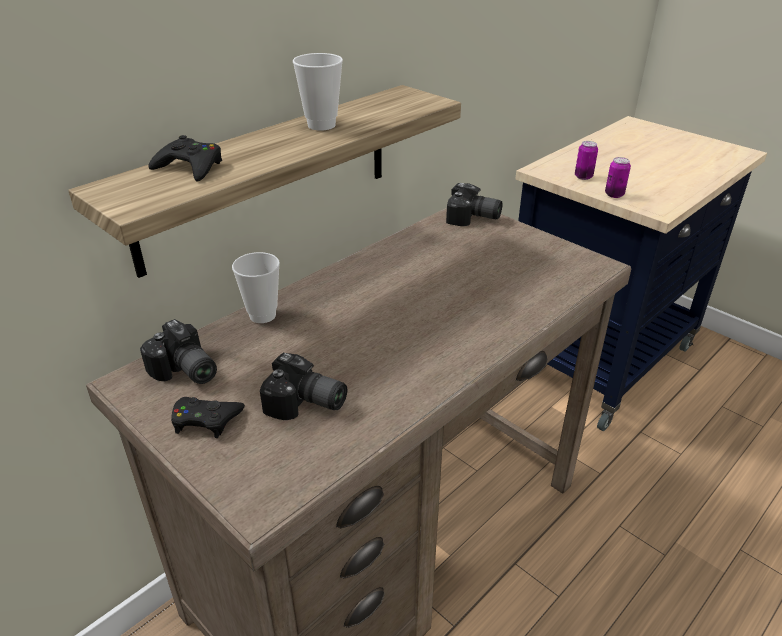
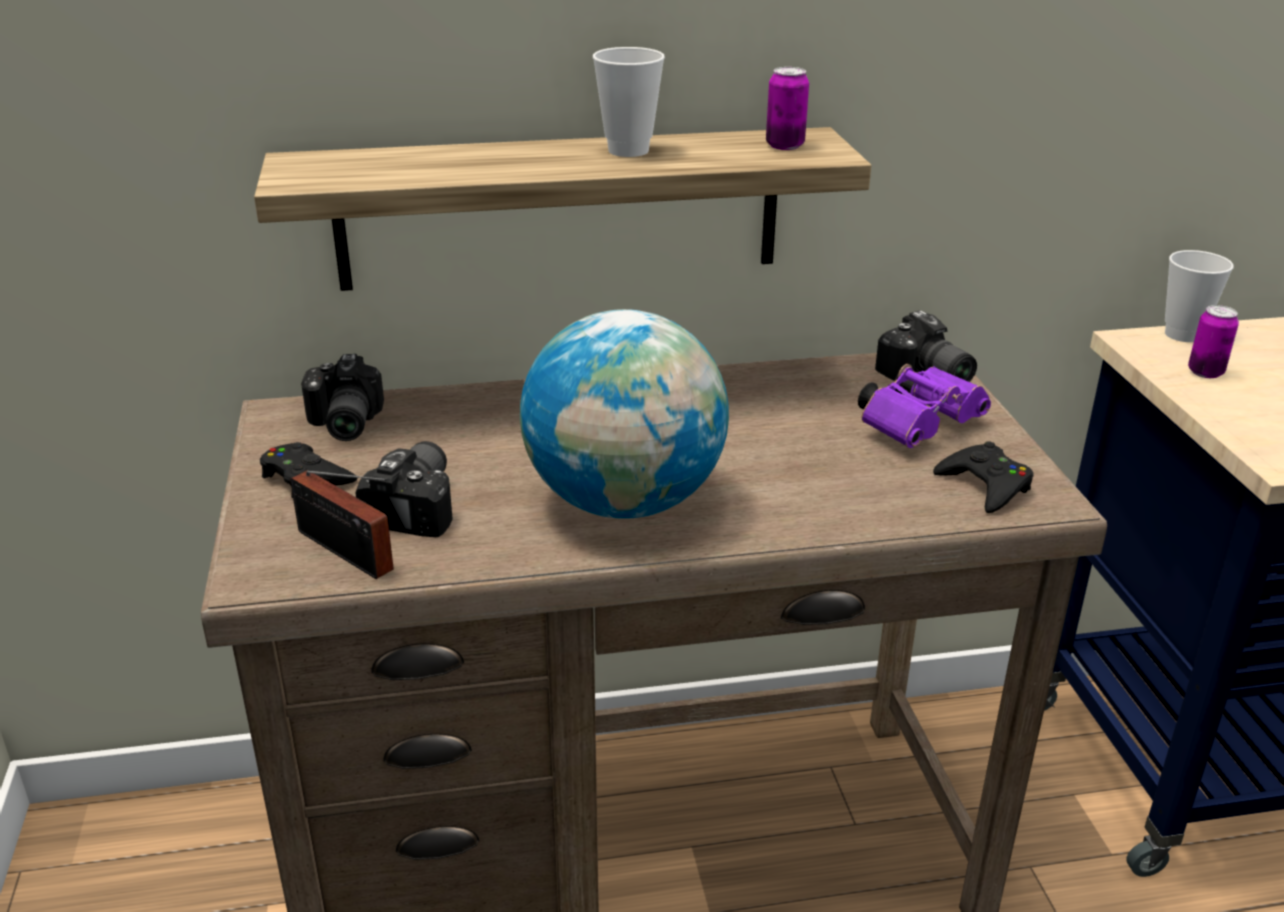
camera: 35 degrees right, 5 degrees down
(190, 167) = (407, 159): black game controller -> black game controller (985, 486)
(262, 315) = (492, 397): cup -> cup (1182, 335)
(300, 458) = (348, 554): none -> radio
(305, 405) = (420, 506): camera -> camera turned 135 degrees counterclockwise
(417, 349) = (624, 502): none -> globe
(503, 246) = (920, 425): none -> purple binoculars
(614, 194) = (1226, 413): can -> can (784, 145)

